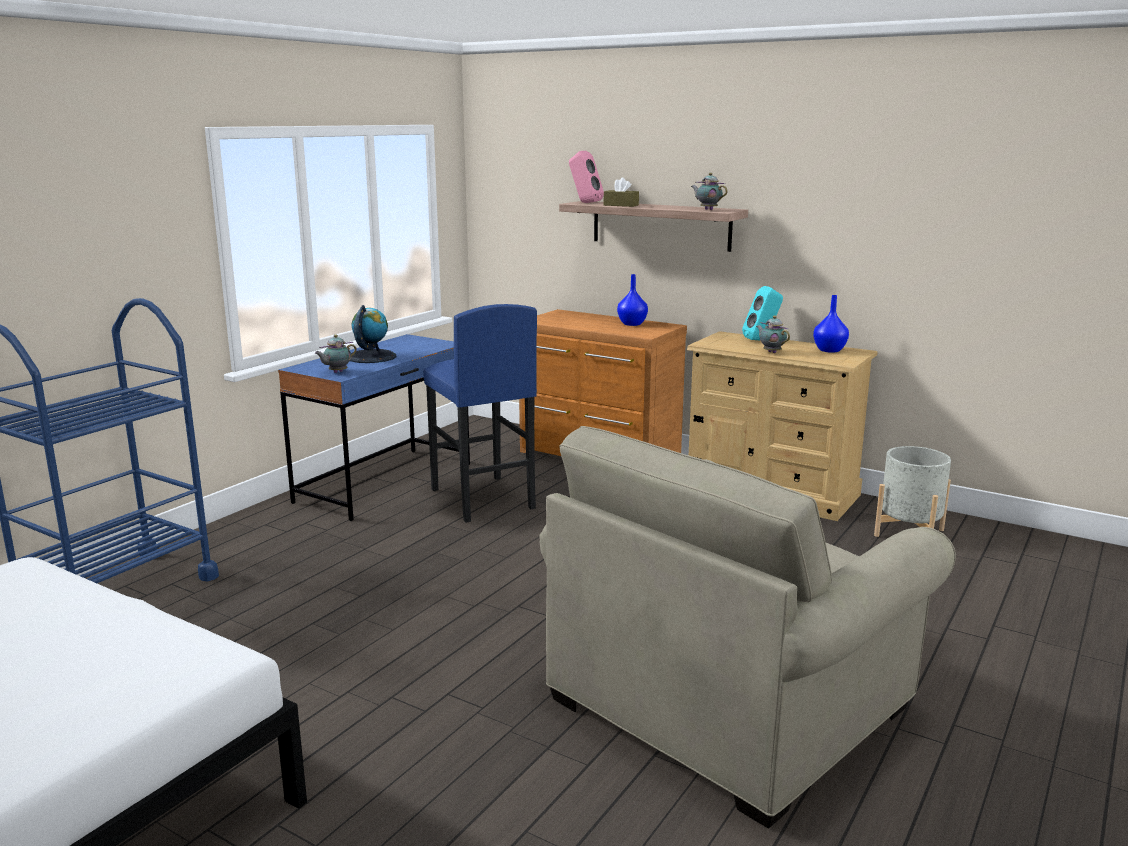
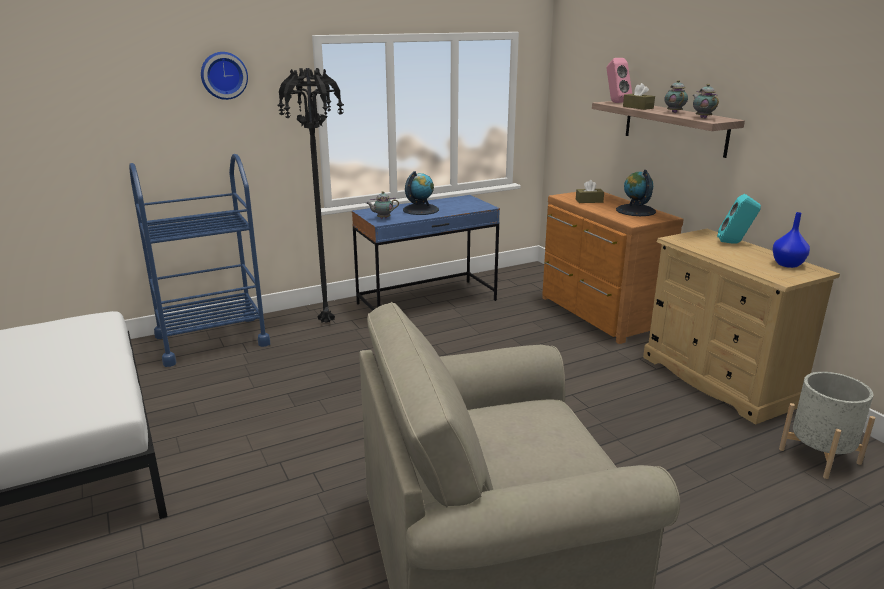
camera: 30 degrees right, 5 degrees up
(93, 185) = (223, 75): none -> wall clock
(270, 532) = (325, 322): none -> black floor lamp
(482, 499) = (478, 330): blue stool -> none
(570, 321) = (589, 201): none -> brown tissue box
(631, 324) = (635, 210): blue vase -> globe
(771, 352) = (725, 257): teapot -> teapot (674, 112)

